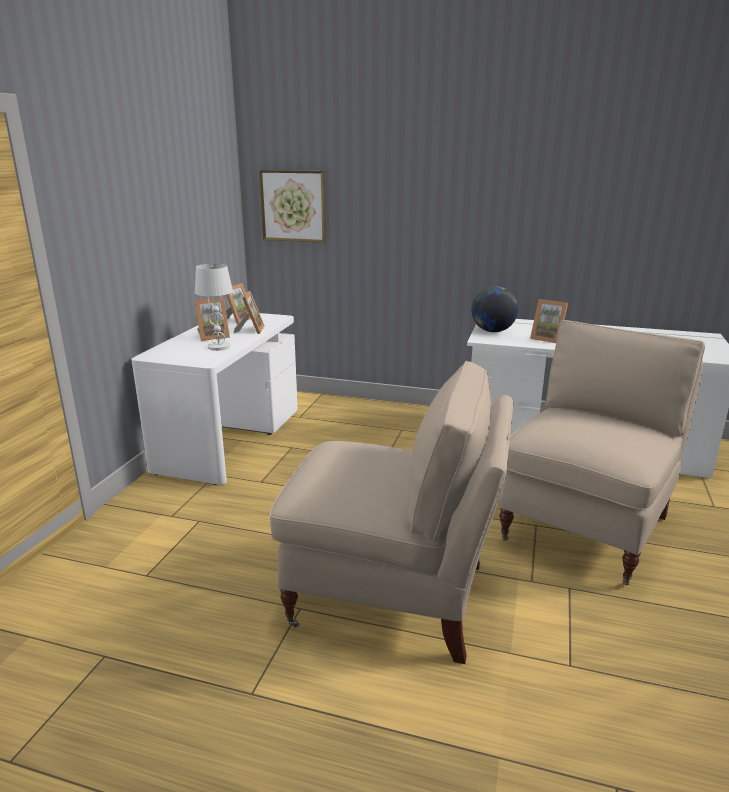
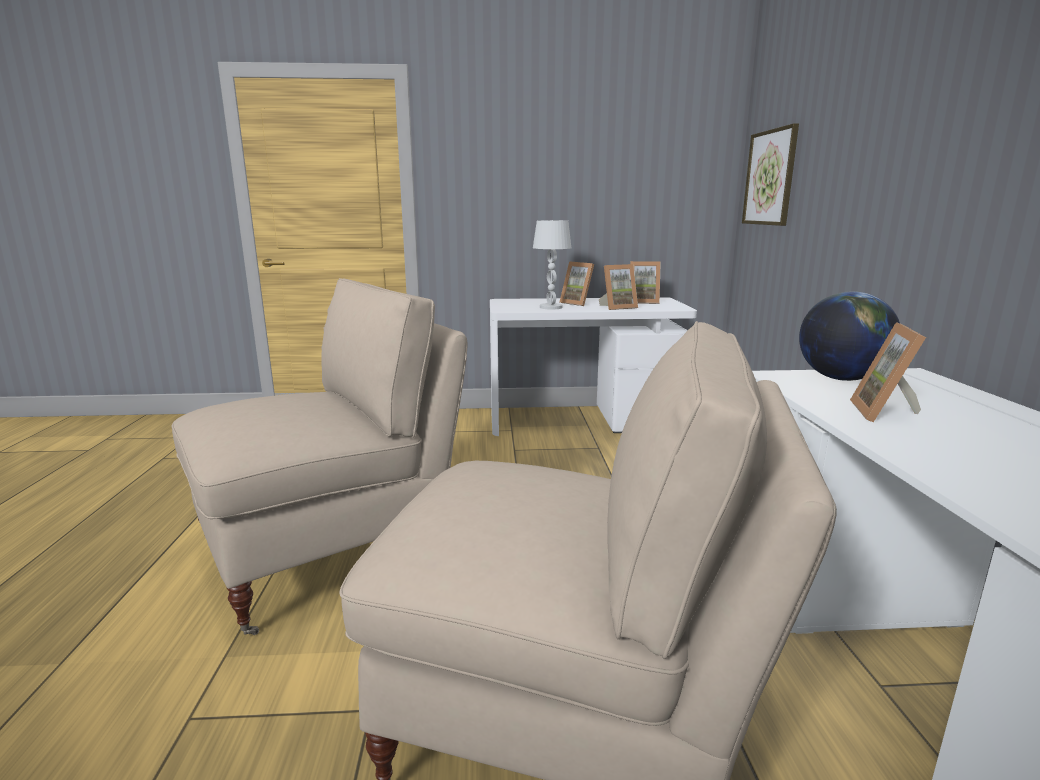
camera: 70 degrees right, 5 degrees down
(393, 595) = (334, 555): beige chair -> beige chair turned 120 degrees counterclockwise

